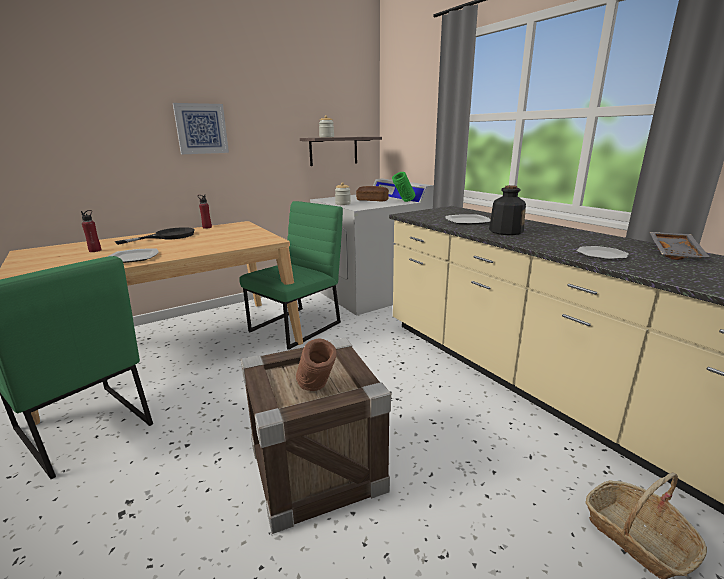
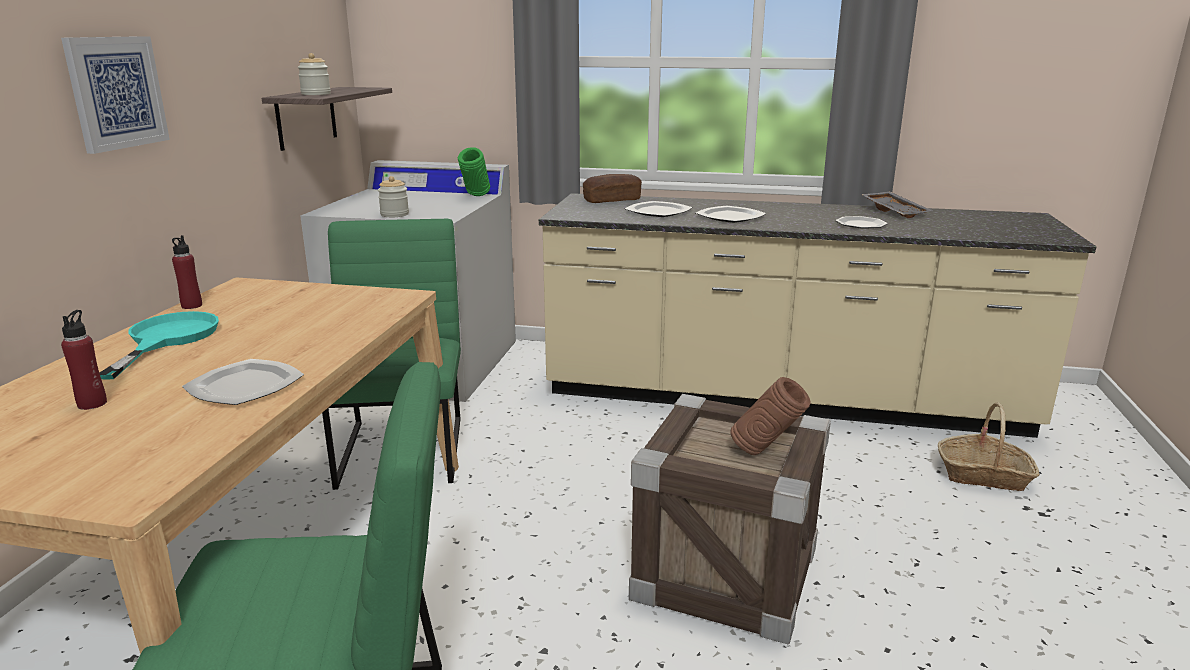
camera: 45 degrees left, 0 degrees up
(168, 236) = (167, 339): black frying pan -> turquoise frying pan
(372, 200) = (421, 201): bread -> bread (612, 200)
(505, 231) = (729, 217): bottle -> plate

